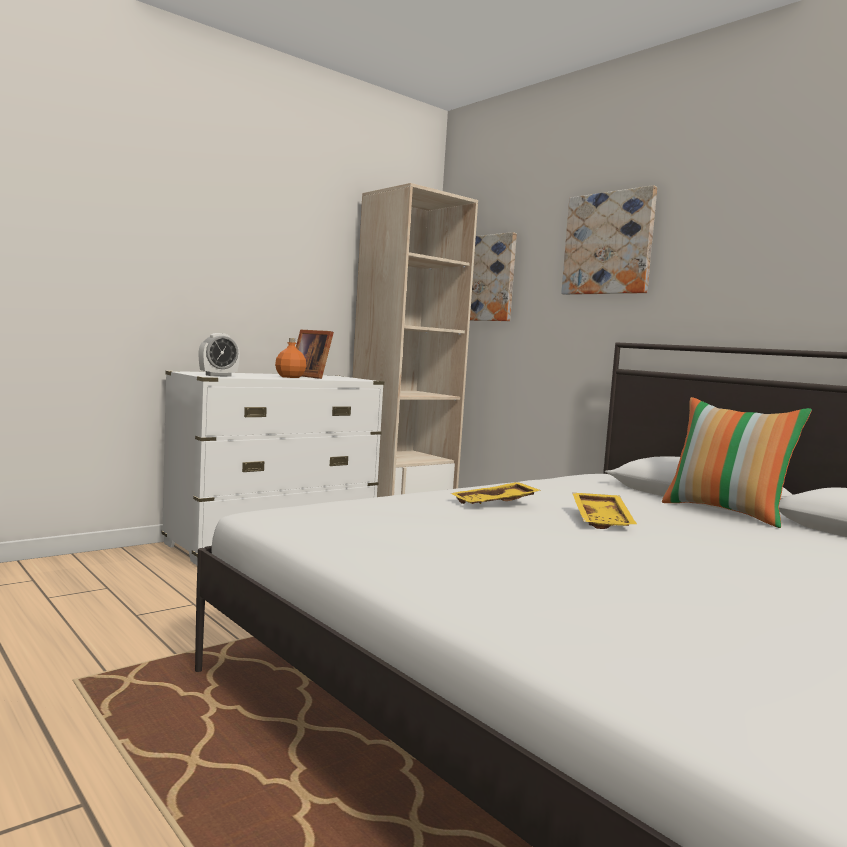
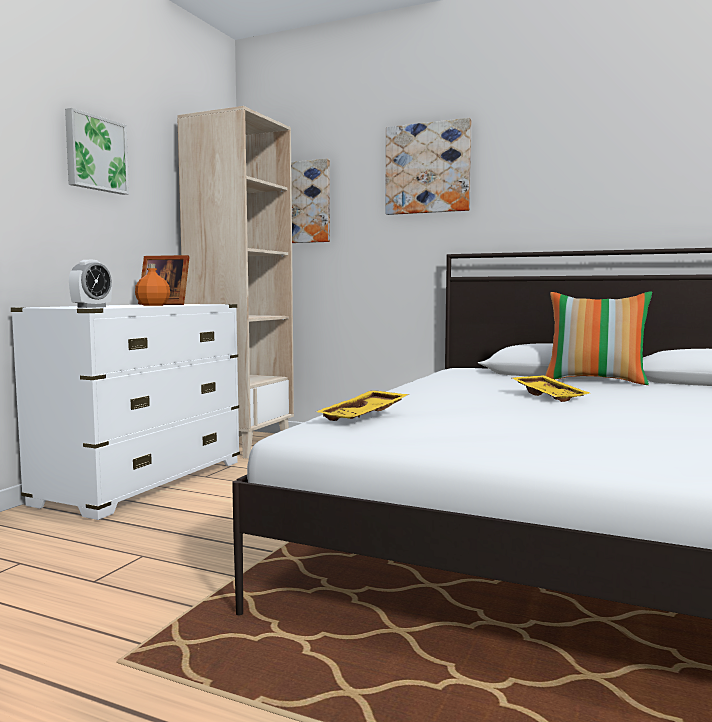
camera: 25 degrees left, 0 degrees up
(267, 234) = (95, 154): none -> picture
(495, 504) = (453, 397): yellow tray -> yellow tray (364, 416)

